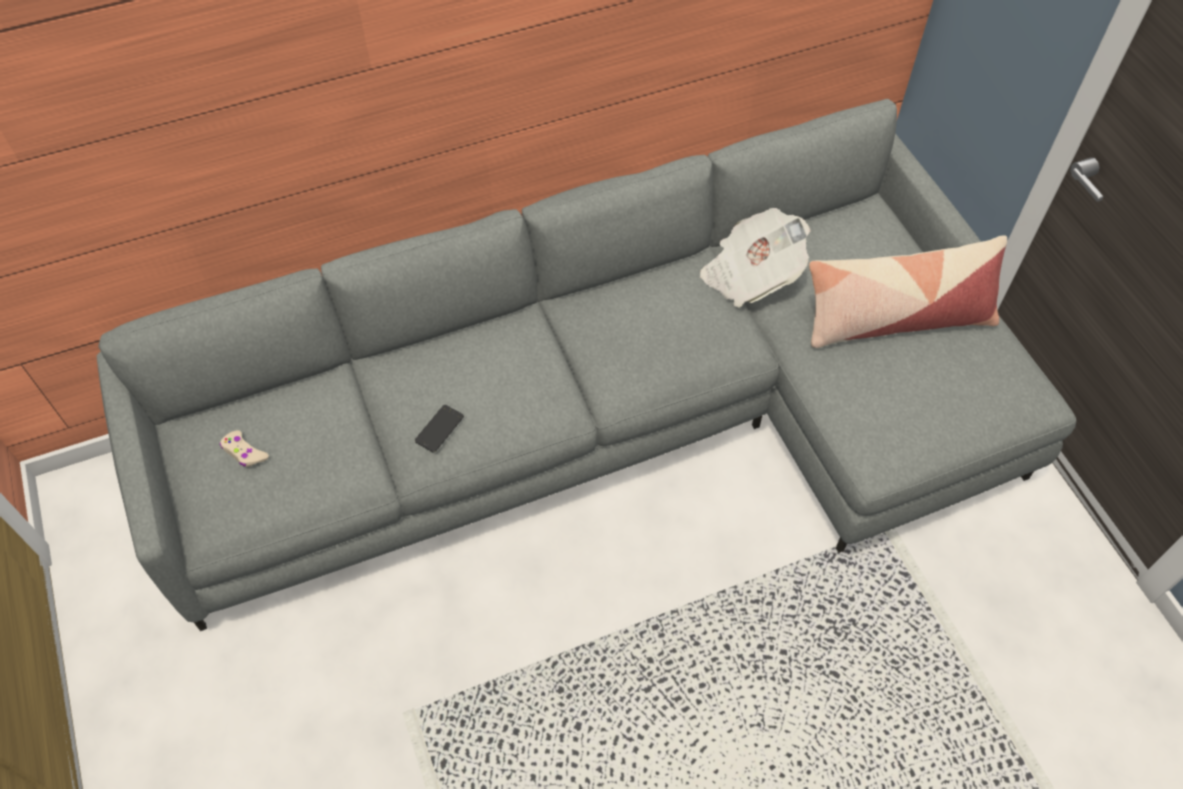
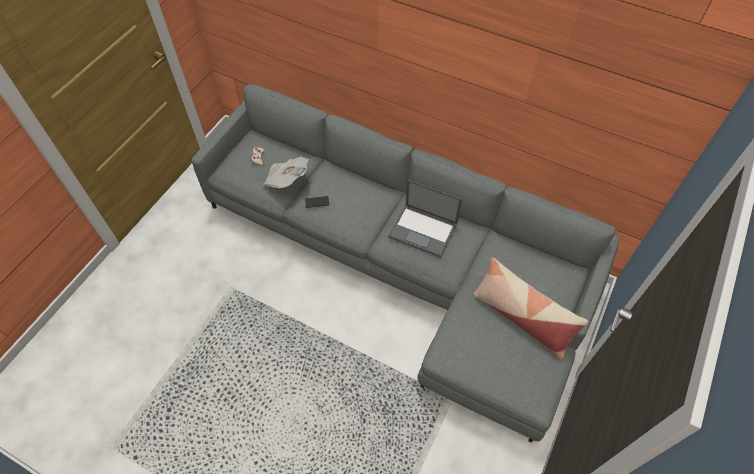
camera: 50 degrees right, 0 degrees up
(643, 324) = (424, 230): none -> laptop
(751, 274) = (488, 250): newspaper -> newspaper (287, 179)

